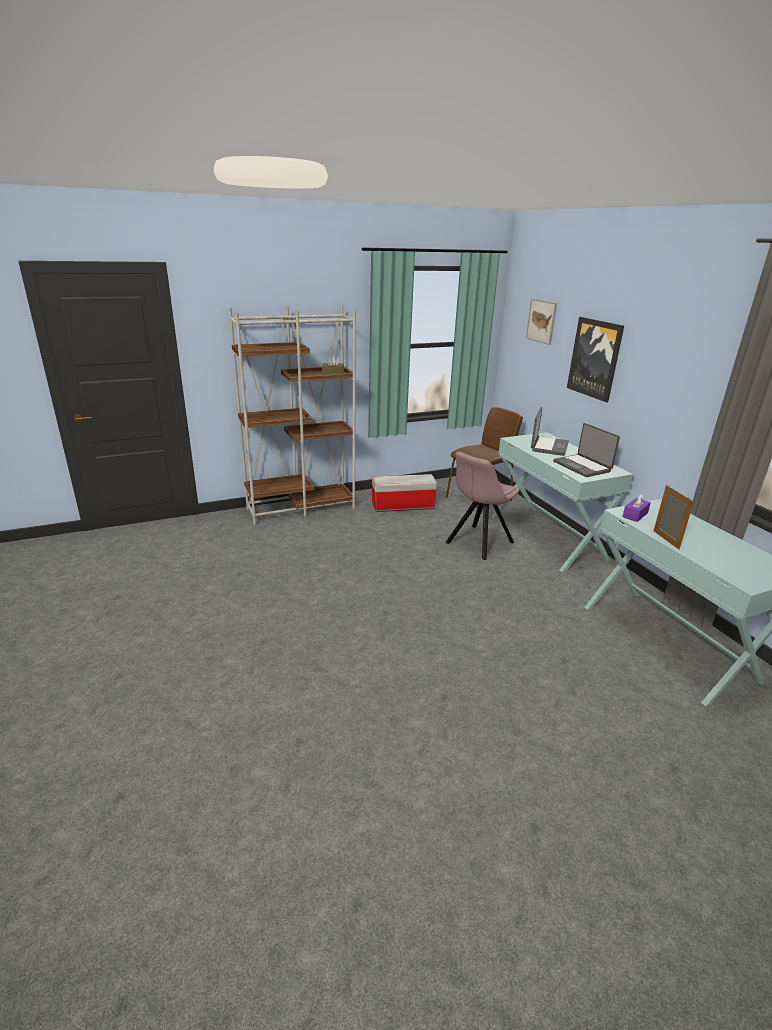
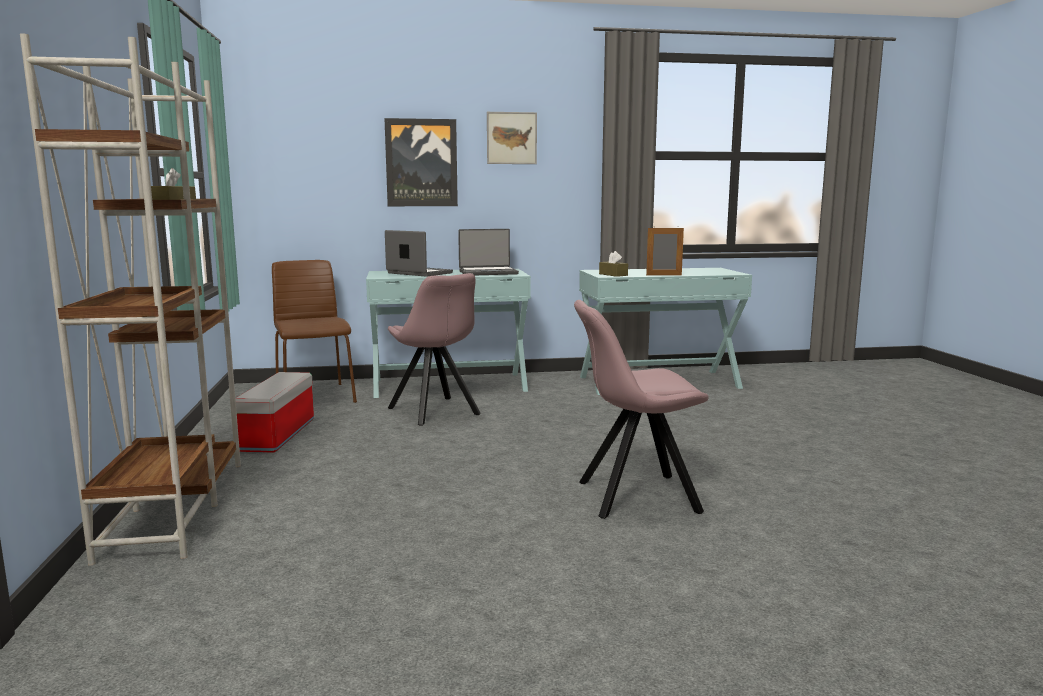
camera: 75 degrees left, 15 degrees down
(354, 639) = (636, 496): none -> pink chair
(541, 321) = (308, 134): picture -> picture (511, 138)
(635, 515) = (613, 274): purple tissue box -> brown tissue box

